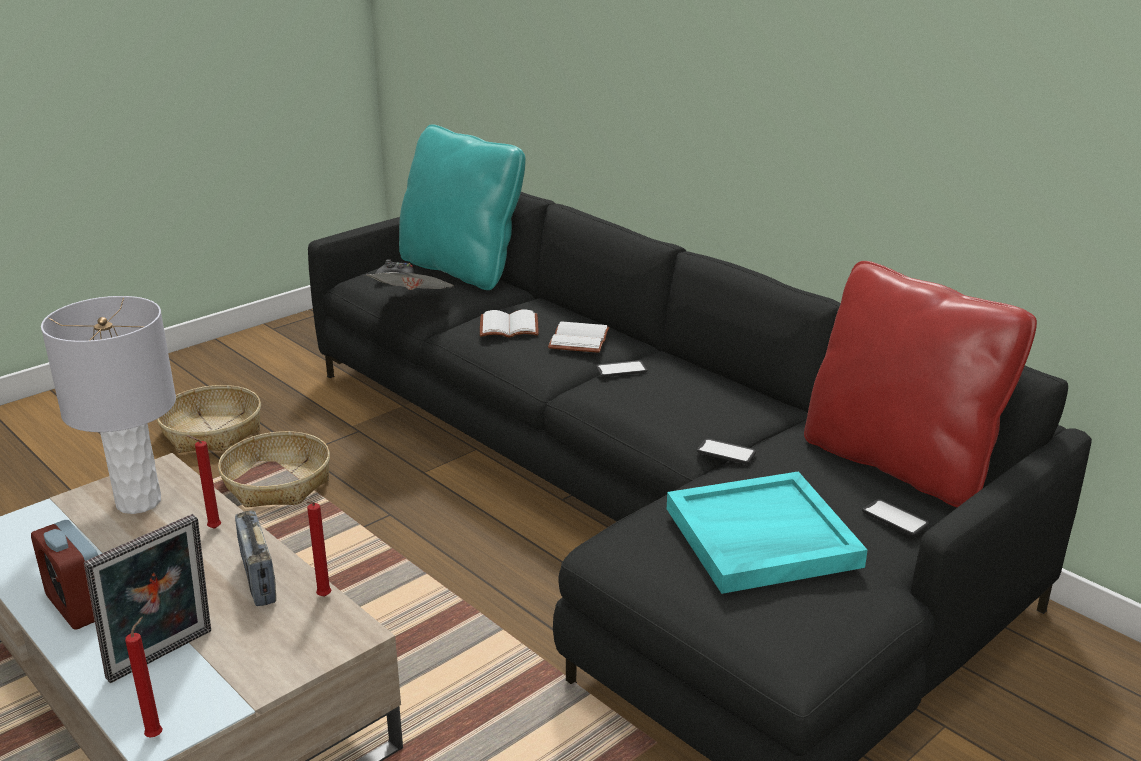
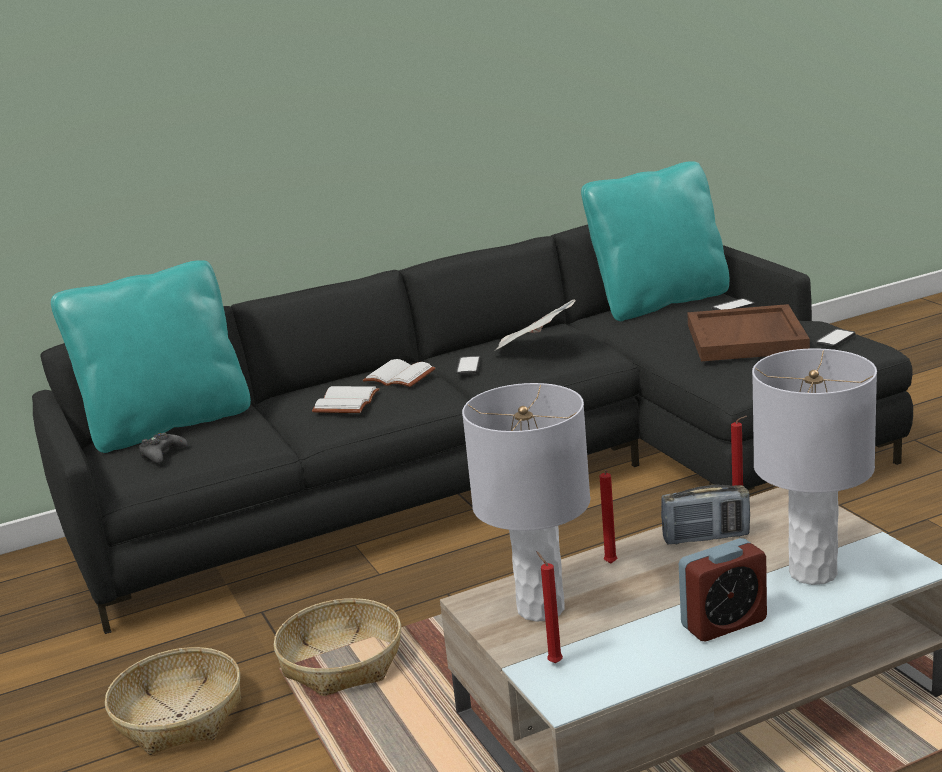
camera: 70 degrees left, 5 degrees down
(157, 735) = (911, 568): red candle -> red candle (553, 662)
(163, 657) = (812, 573): picture frame -> grey table lamp
(414, 304) = (244, 445): newspaper -> newspaper (534, 348)
(726, 452) = (623, 343): phone -> phone (835, 338)
(761, 538) = (747, 339): turquoise tray -> brown tray
(899, 463) = (660, 302): red pillow -> turquoise pillow

